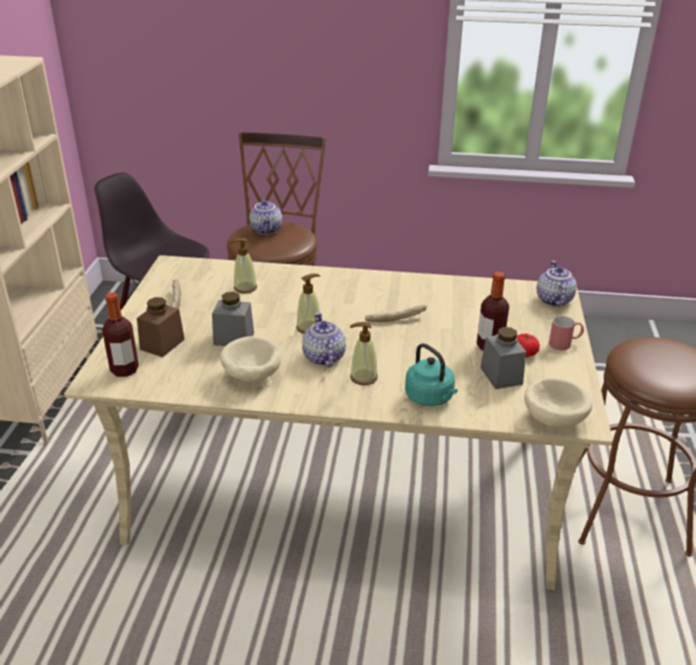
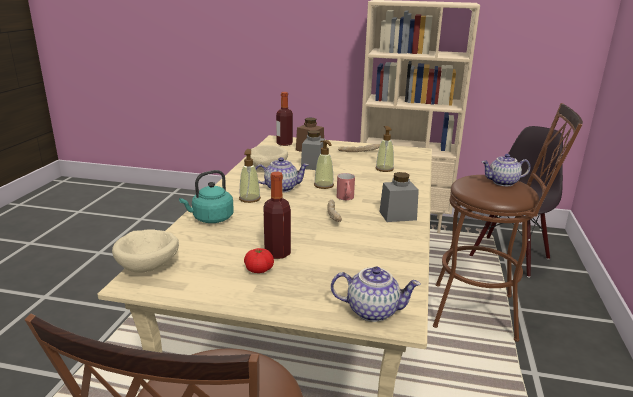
camera: 95 degrees right, 10 degrees down
(501, 376) = (226, 252): grey jar -> grey jar (397, 215)
(565, 344) = (269, 299): red mug -> red mug (345, 199)

